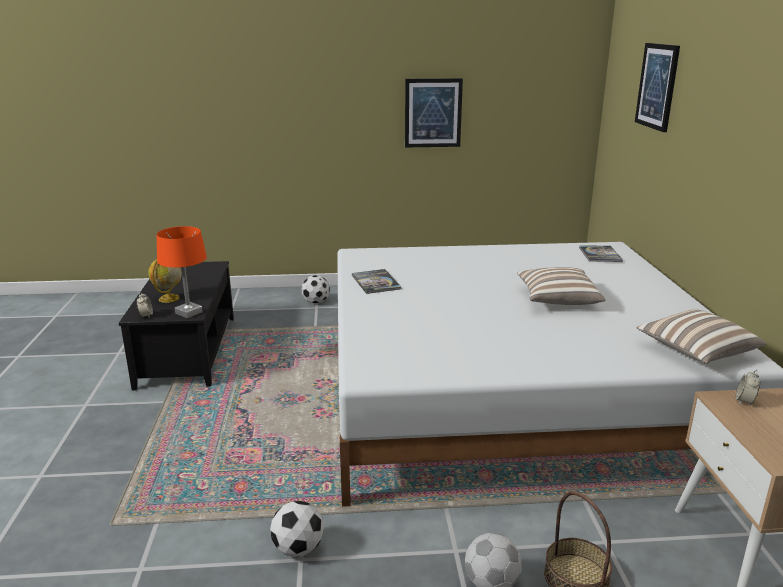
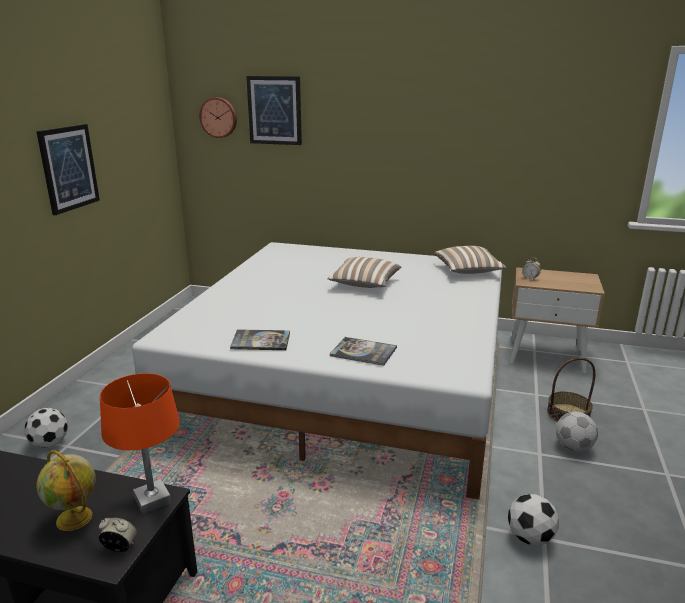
camera: 70 degrees left, 0 degrees up
(600, 254) = (291, 253): book -> book (363, 352)
(625, 89) = (219, 117): none -> wall clock

